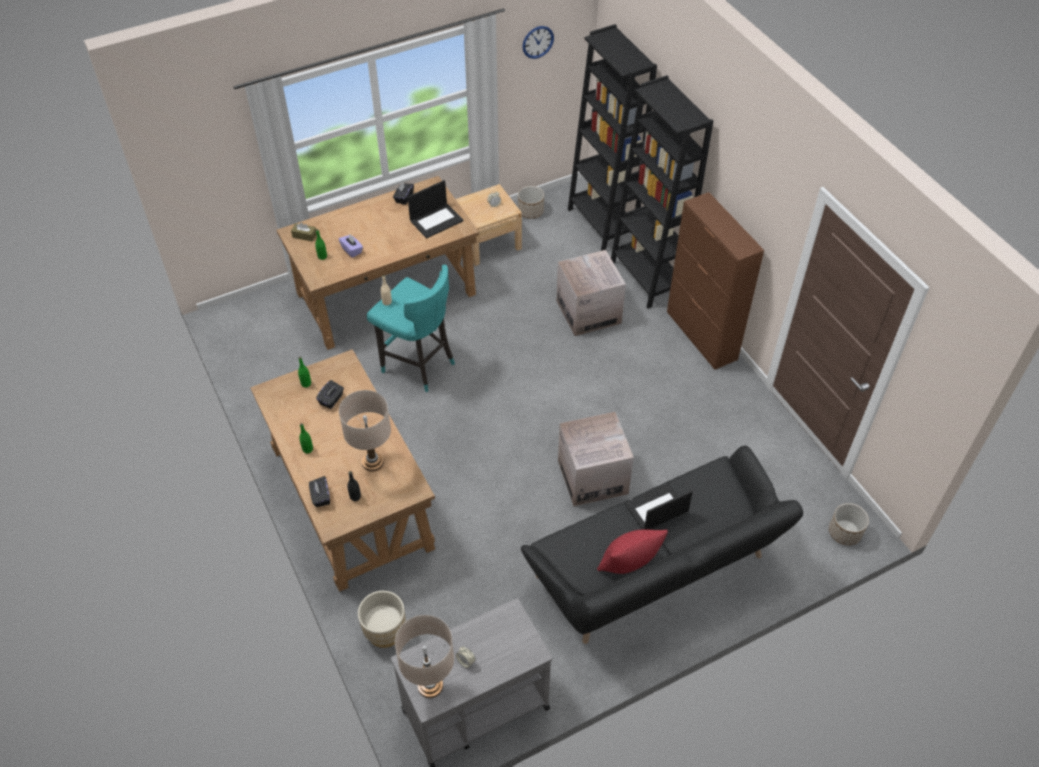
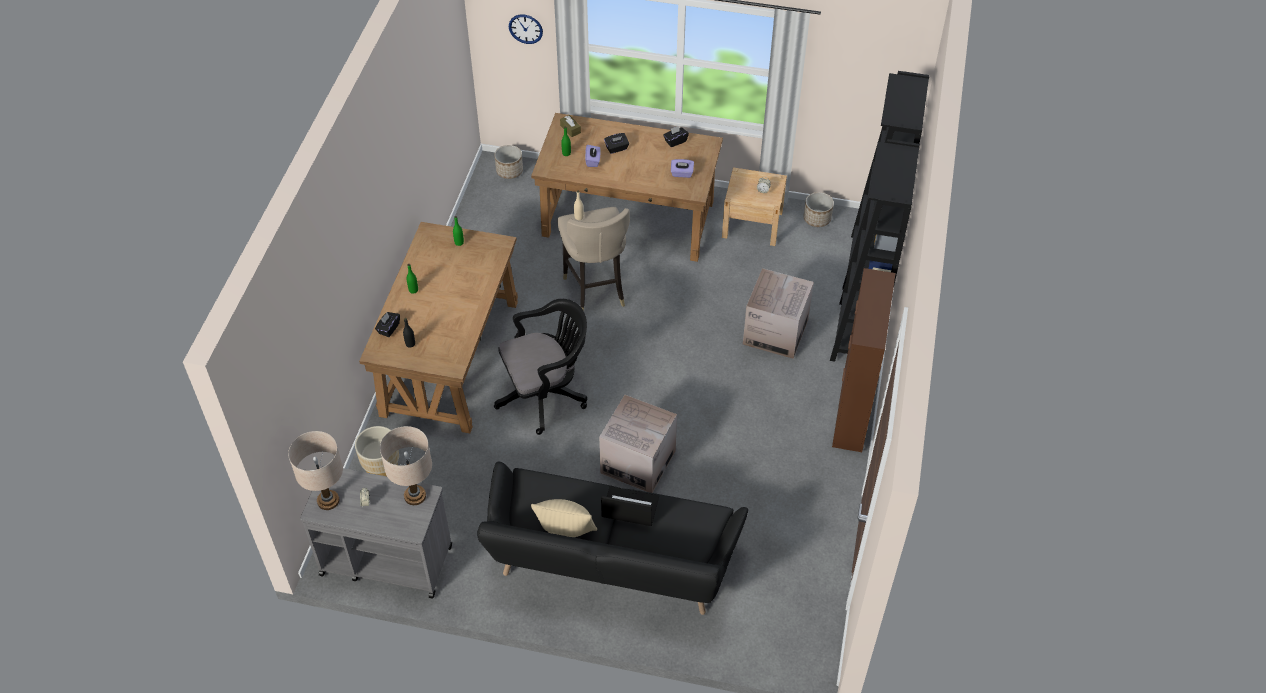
camera: 40 degrees right, 0 degrees up
(331, 400) = (464, 265): black tissue box -> black tissue box (616, 148)
(373, 462) = (446, 328): beige table lamp -> beige table lamp (415, 496)
(418, 365) = (595, 290): turquoise stool -> beige stool
(436, 220) = (682, 174): laptop -> purple tissue box
(465, 474) = (546, 395): none -> black office chair
(538, 42) = (861, 58): wall clock -> wall clock (525, 28)
(629, 564) = (565, 531): red pillow -> beige pillow
(845, 532) = (795, 647): planter -> planter (509, 171)

